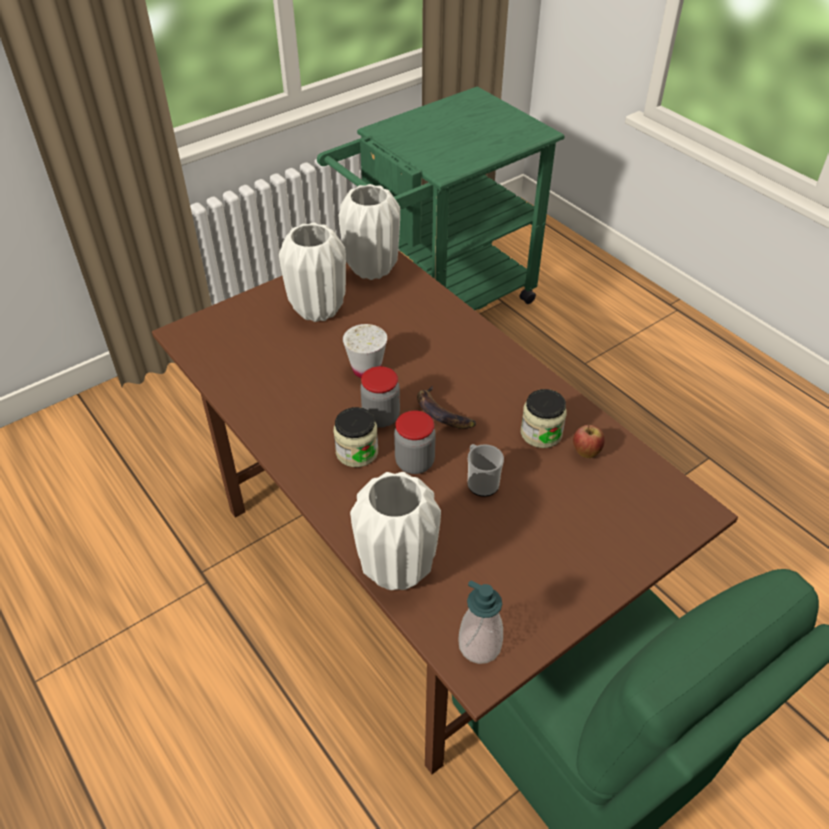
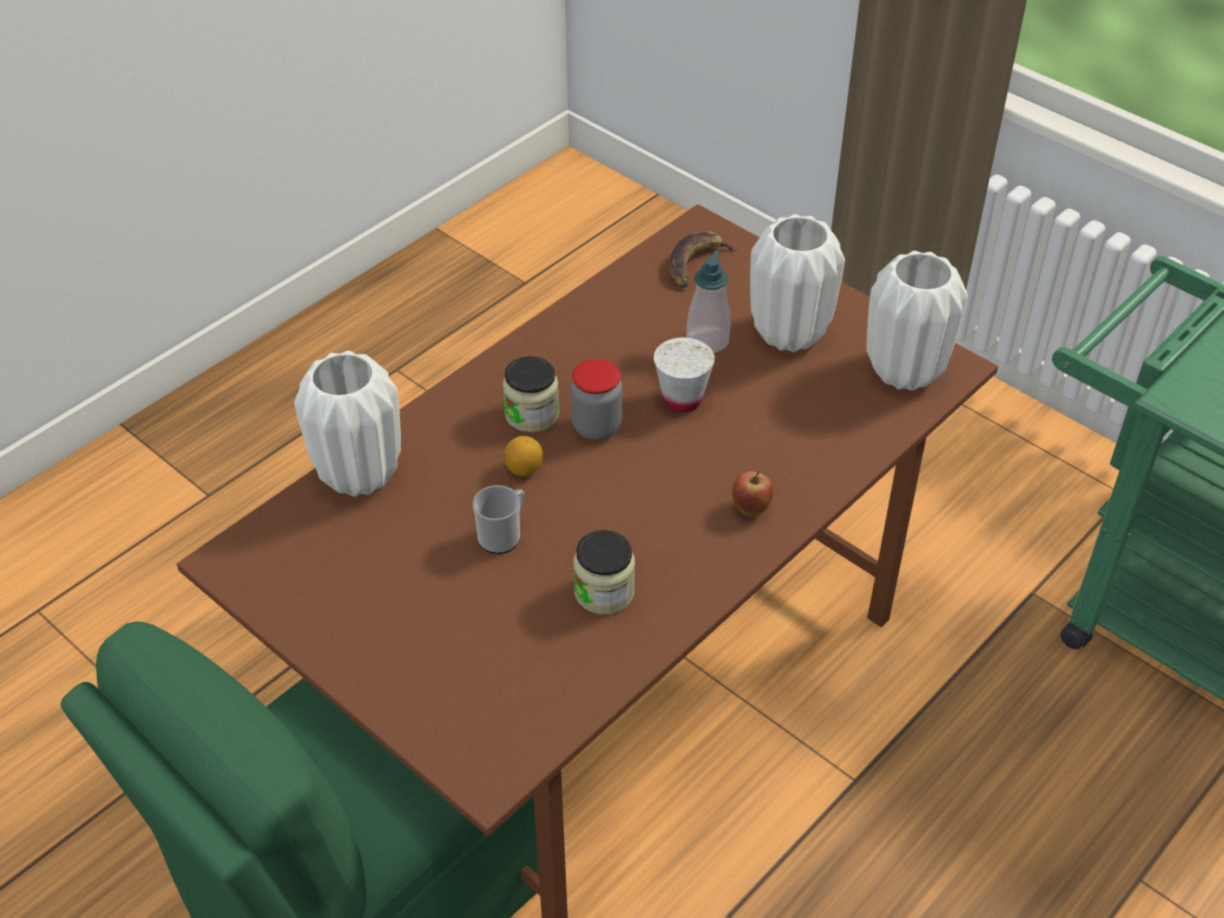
camera: 80 degrees right, 0 degrees up
(414, 462) = (524, 469): jar -> lemon
(442, 413) = (618, 484): banana -> banana (696, 263)
(479, 645) = (262, 557): soap dispenser -> soap dispenser (707, 341)
(586, 453) = (577, 644): apple -> apple (751, 509)

